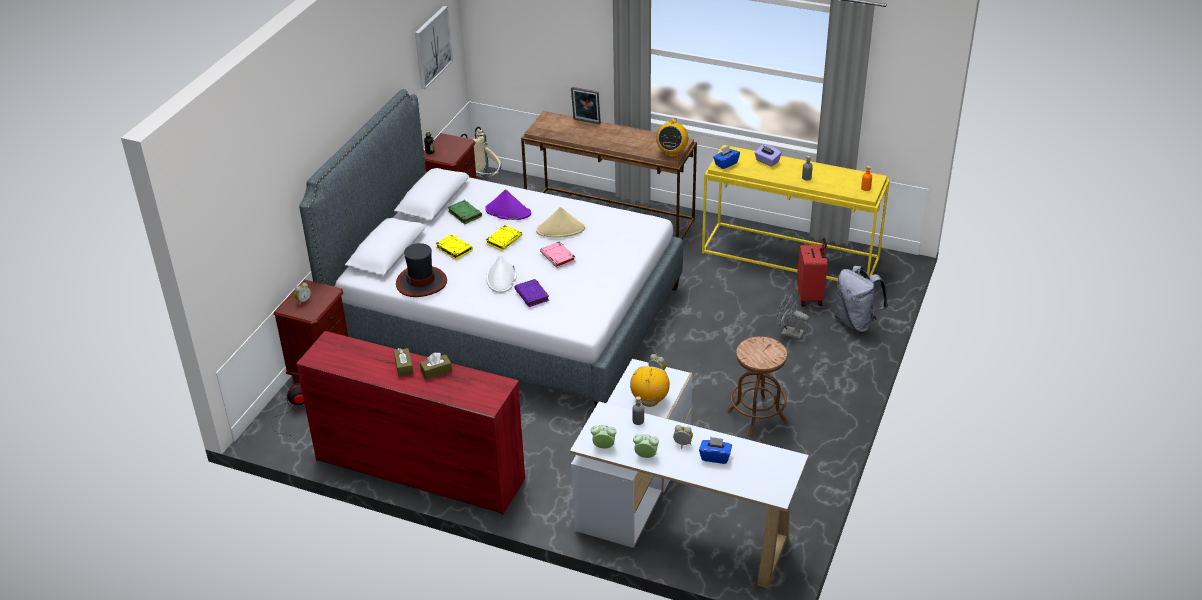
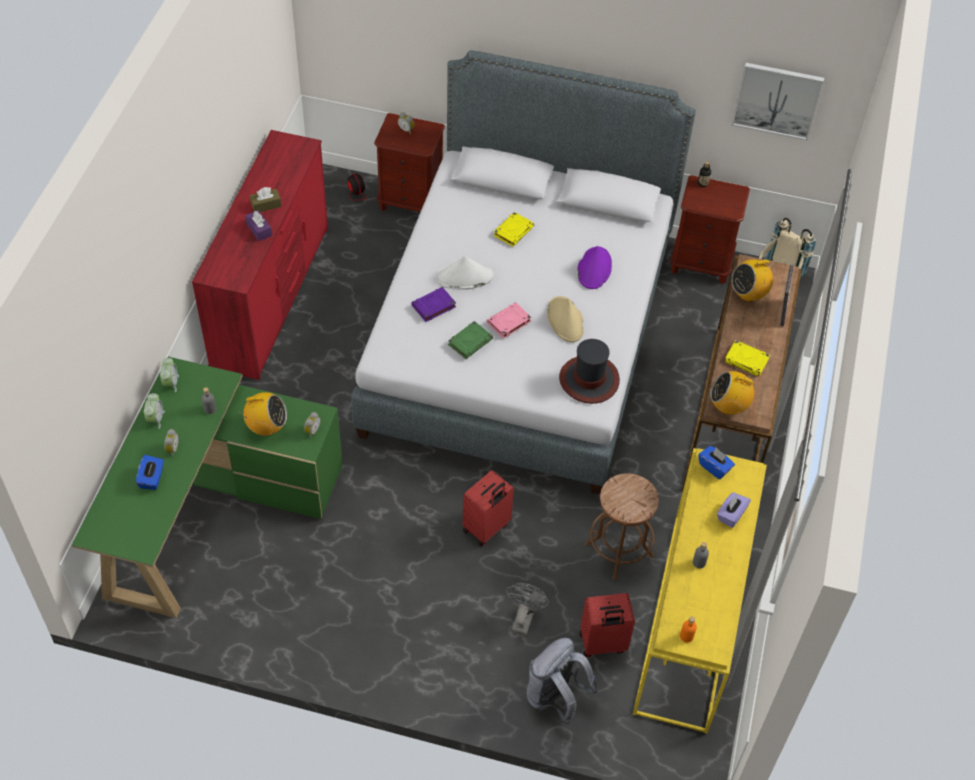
camera: 80 degrees right, 15 degrees up
(421, 282) = (449, 213): hat -> hat (589, 380)
(436, 371) = (259, 229): brown tissue box -> purple tissue box
(464, 214) = (583, 231): green book -> green book (470, 342)
(504, 240) = (536, 271): yellow book -> yellow book (746, 360)
(566, 133) = (748, 294): none -> radio
(674, 513) = (210, 510): white desk -> green desk
(705, 346) = (487, 528): none -> red suitcase
(757, 417) = (364, 585): brown stool -> brown stool (619, 550)

